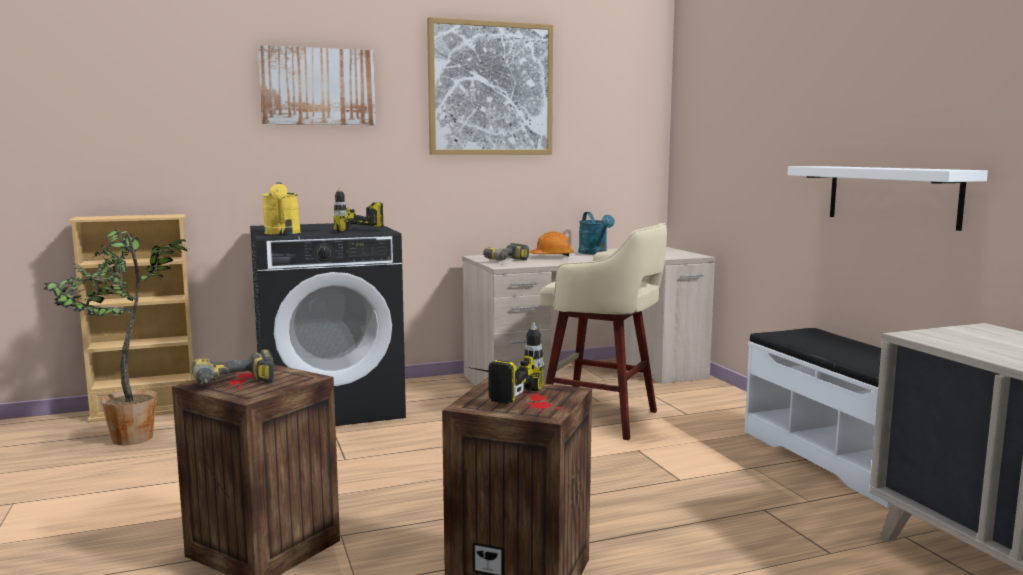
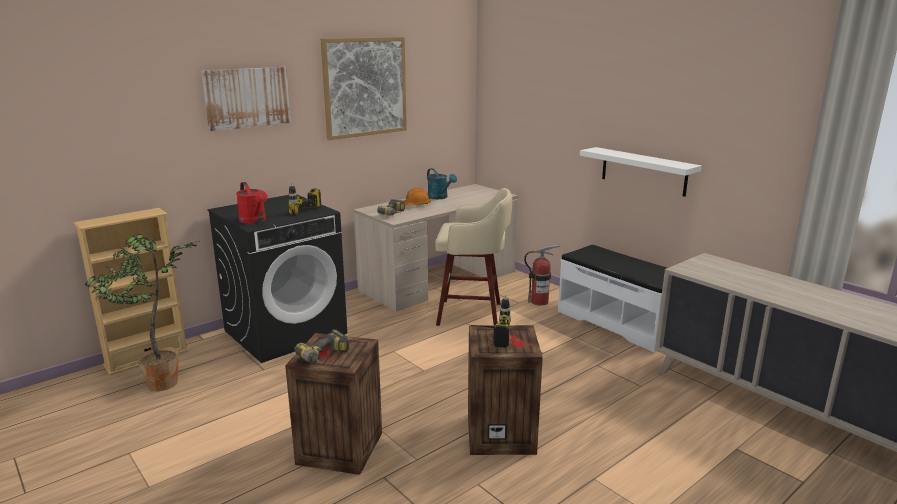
camera: 20 degrees left, 10 degrees up
(282, 233) = (254, 221): yellow watering can -> red watering can
(722, 416) = (539, 301): none -> fire extinguisher

